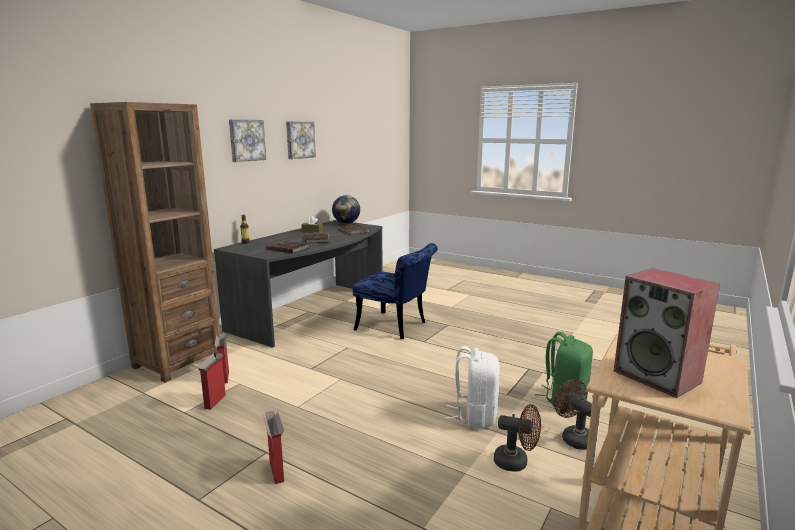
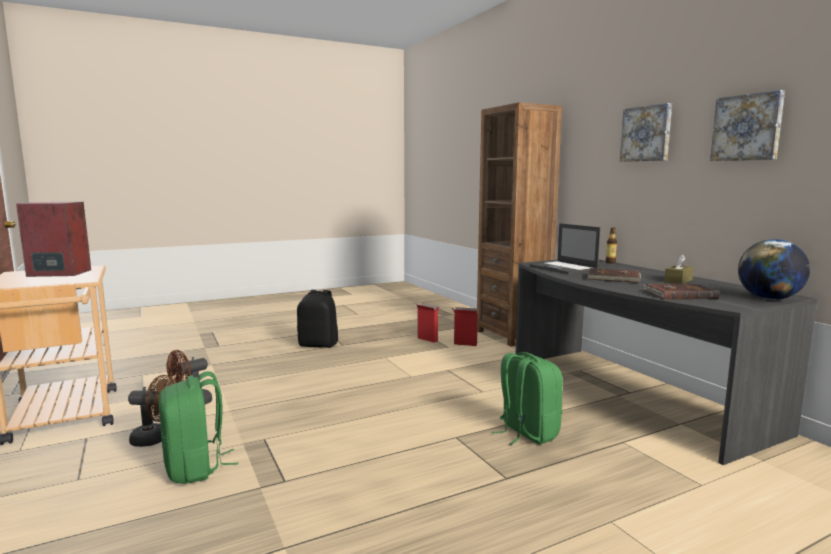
camera: 120 degrees right, 5 degrees down
(277, 472) = (318, 345): cardboard box -> black backpack
(287, 248) = (564, 268): brown book -> laptop
(396, 327) = (526, 433): blue chair -> green backpack
(474, 416) = (264, 410): white backpack -> none

